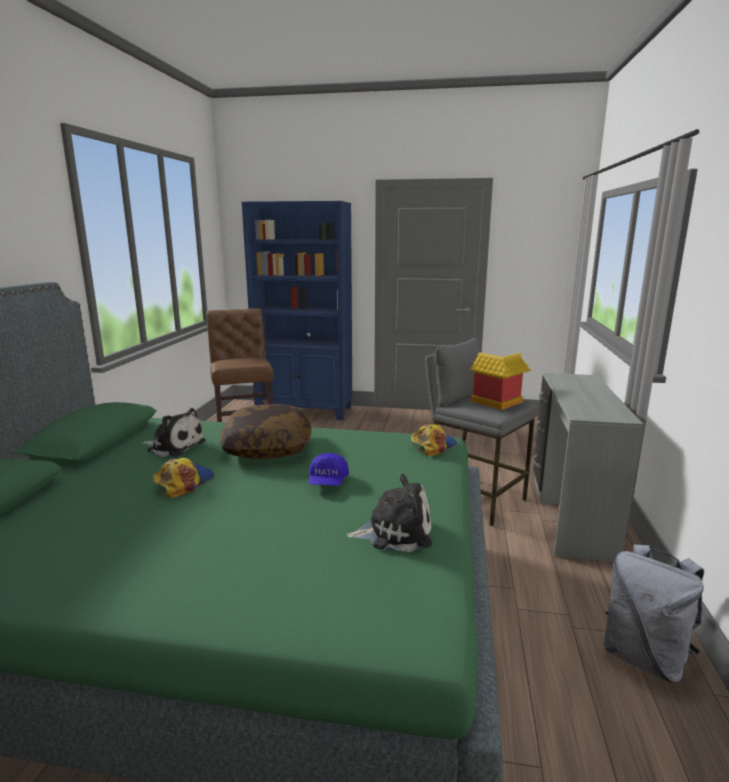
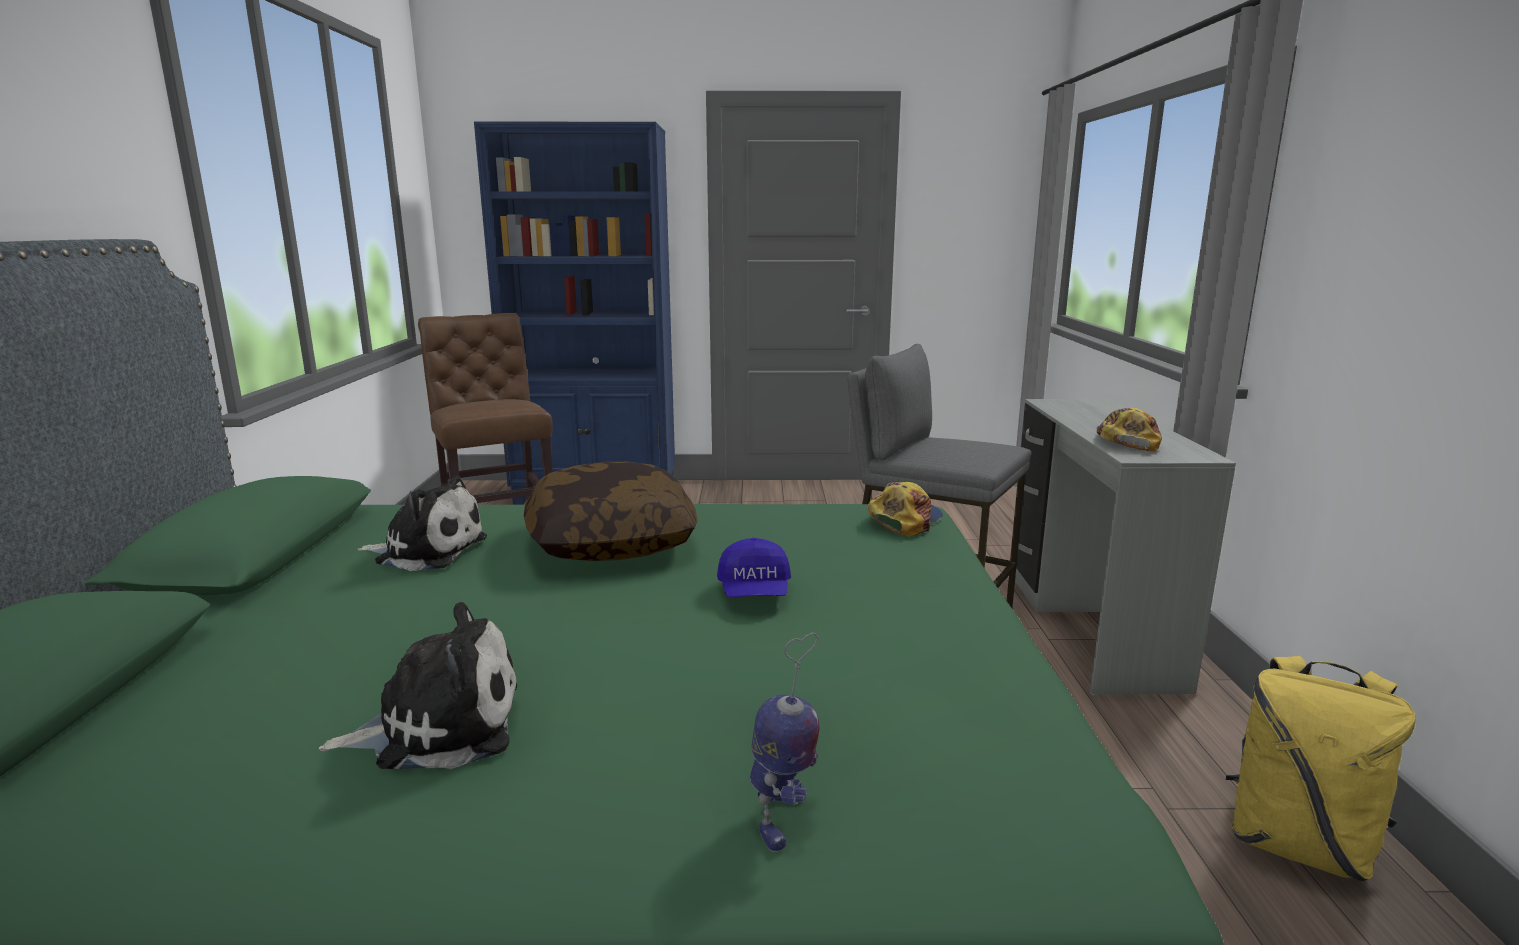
camera: 10 degrees left, 0 degrees up
(184, 482) = (477, 614): cap -> cap (1126, 441)
(280, 599) = (782, 819): none -> toy robot
(394, 532) = (927, 668): plush toy -> plush toy (440, 726)
(496, 403) = (968, 449): toy house -> none
(644, 657) = (1297, 845): grey backpack -> yellow backpack

